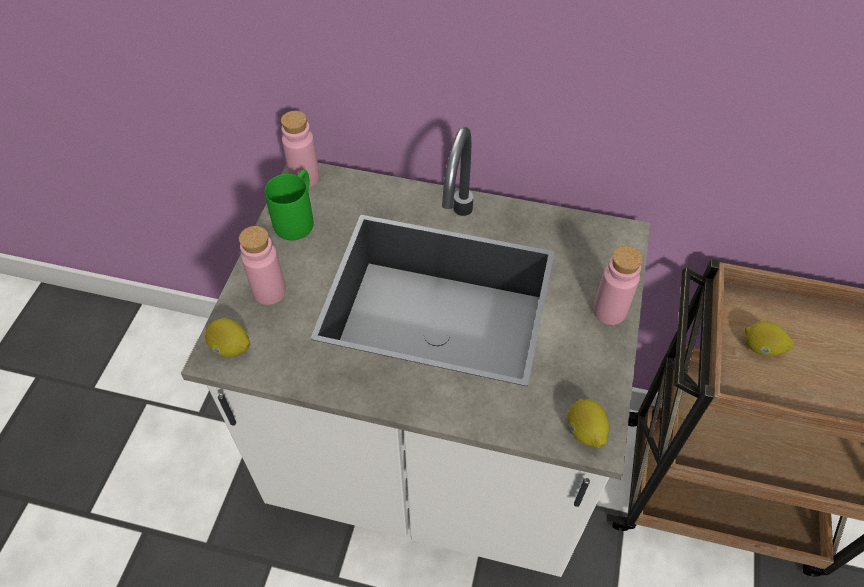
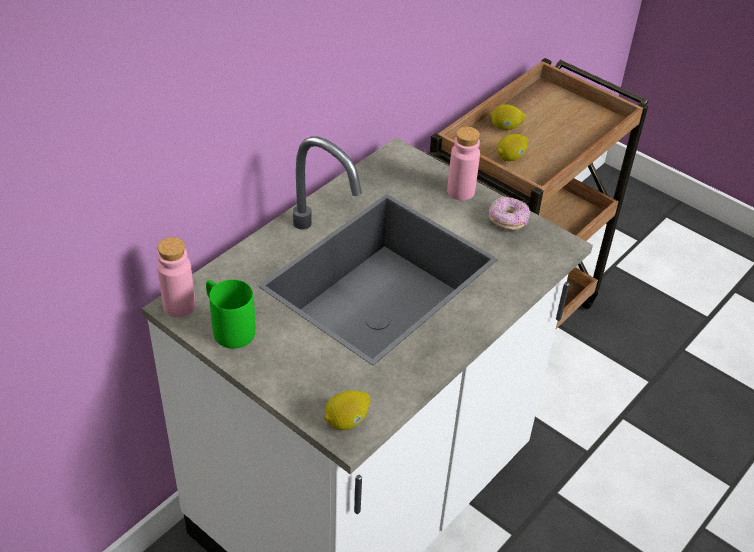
camera: 65 degrees left, 10 degrees down
(269, 291) = (301, 375): pink bottle -> none
(585, 432) = (552, 247): lemon -> lemon (505, 128)
(596, 372) = (507, 221): none -> donut

